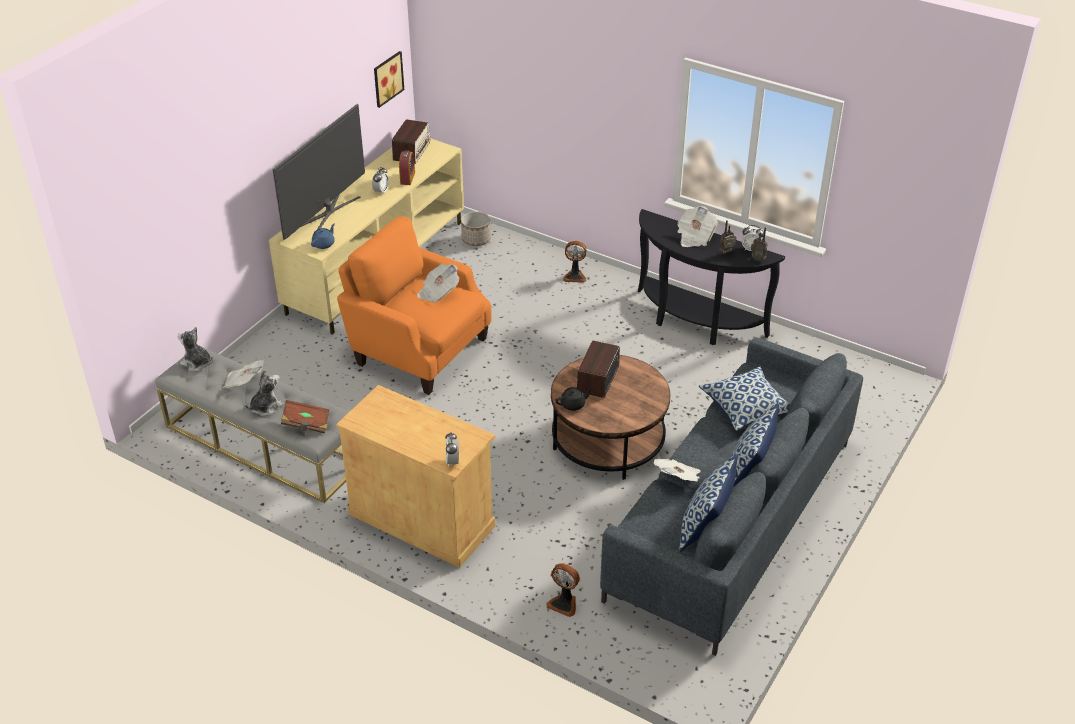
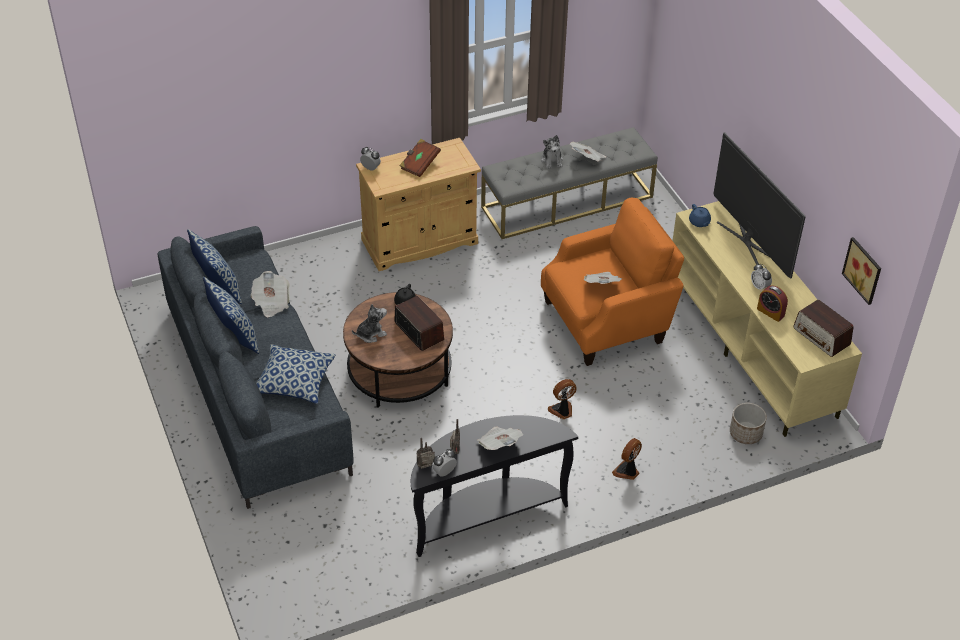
camera: 125 degrees right, 5 degrees up
(197, 363) = (632, 147): plush toy -> plush toy (371, 334)
(306, 424) = (514, 170): brown book -> brown book (419, 164)
(564, 603) = (283, 269): fan -> fan (562, 411)

